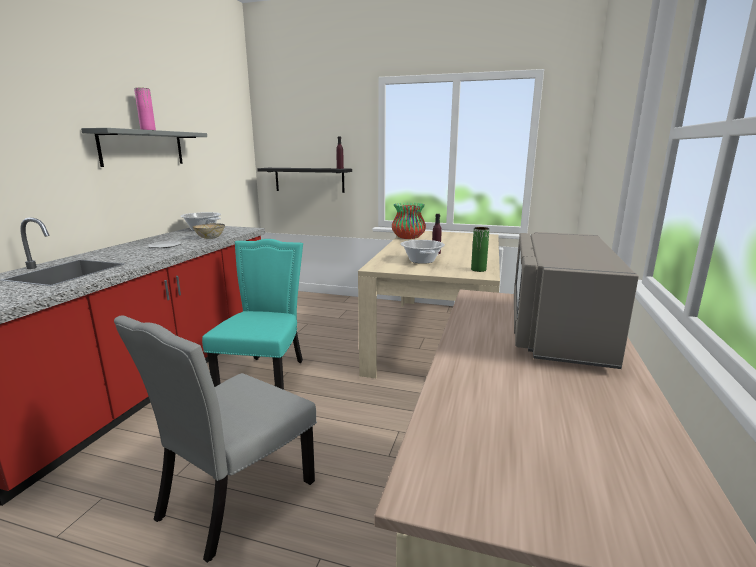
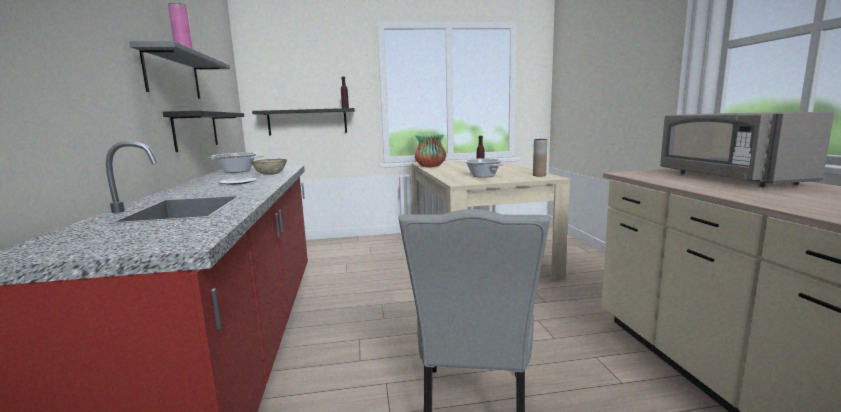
camera: 25 degrees left, 5 degrees down
(173, 192) = (196, 130): none -> black shelf
(264, 379) = (366, 314): turquoise chair -> none
(478, 270) = (539, 175): green vase -> brown vase

